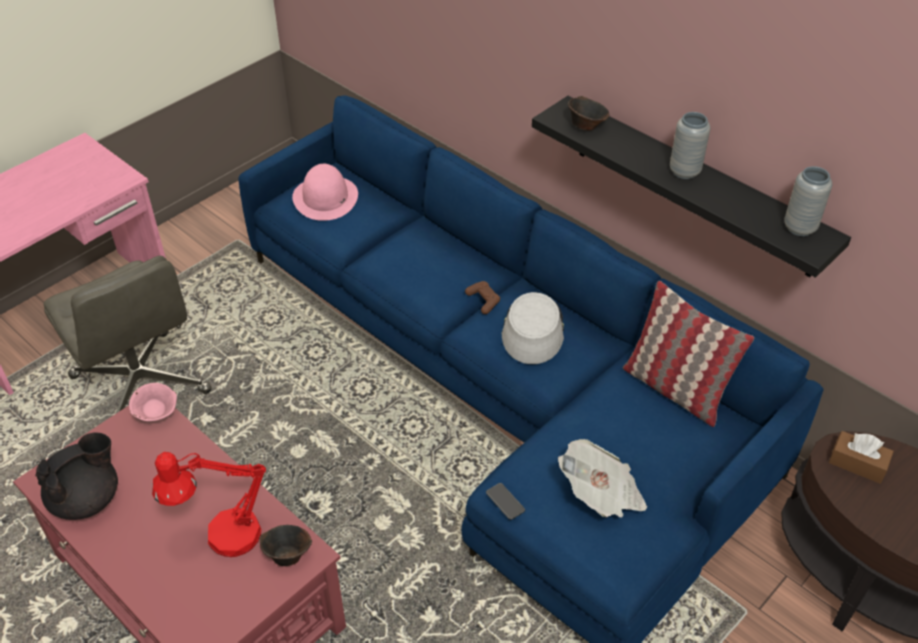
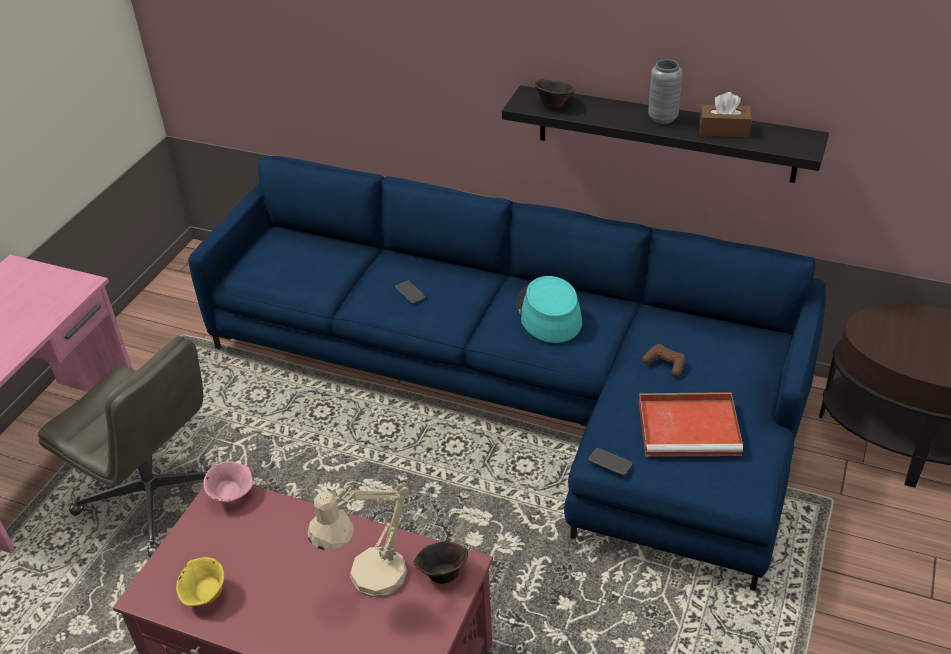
camera: 20 degrees left, 5 degrees down
(87, 499) = (205, 595): black teapot -> yellow bowl
(222, 537) = (368, 581): red table lamp -> beige table lamp
(325, 198) = (282, 257): pink hat -> none
(418, 268) = (410, 293): none -> phone
(483, 301) = (487, 303): brown game controller -> brown game controller (665, 364)
(532, 330) = (548, 313): grey hat -> turquoise hat
(601, 494) = (690, 427): newspaper -> red tray
(675, 389) = (698, 325): pillow -> none
(800, 228) = (785, 136): grey vase -> none
(857, 463) = (887, 331): brown tissue box -> brown tissue box (724, 130)

